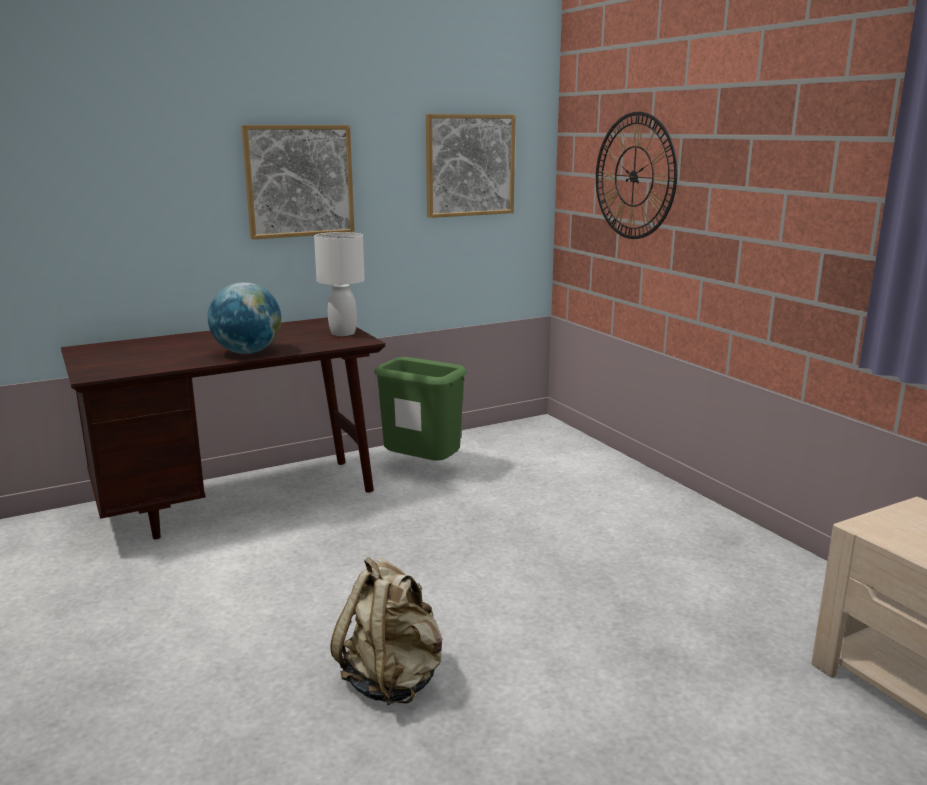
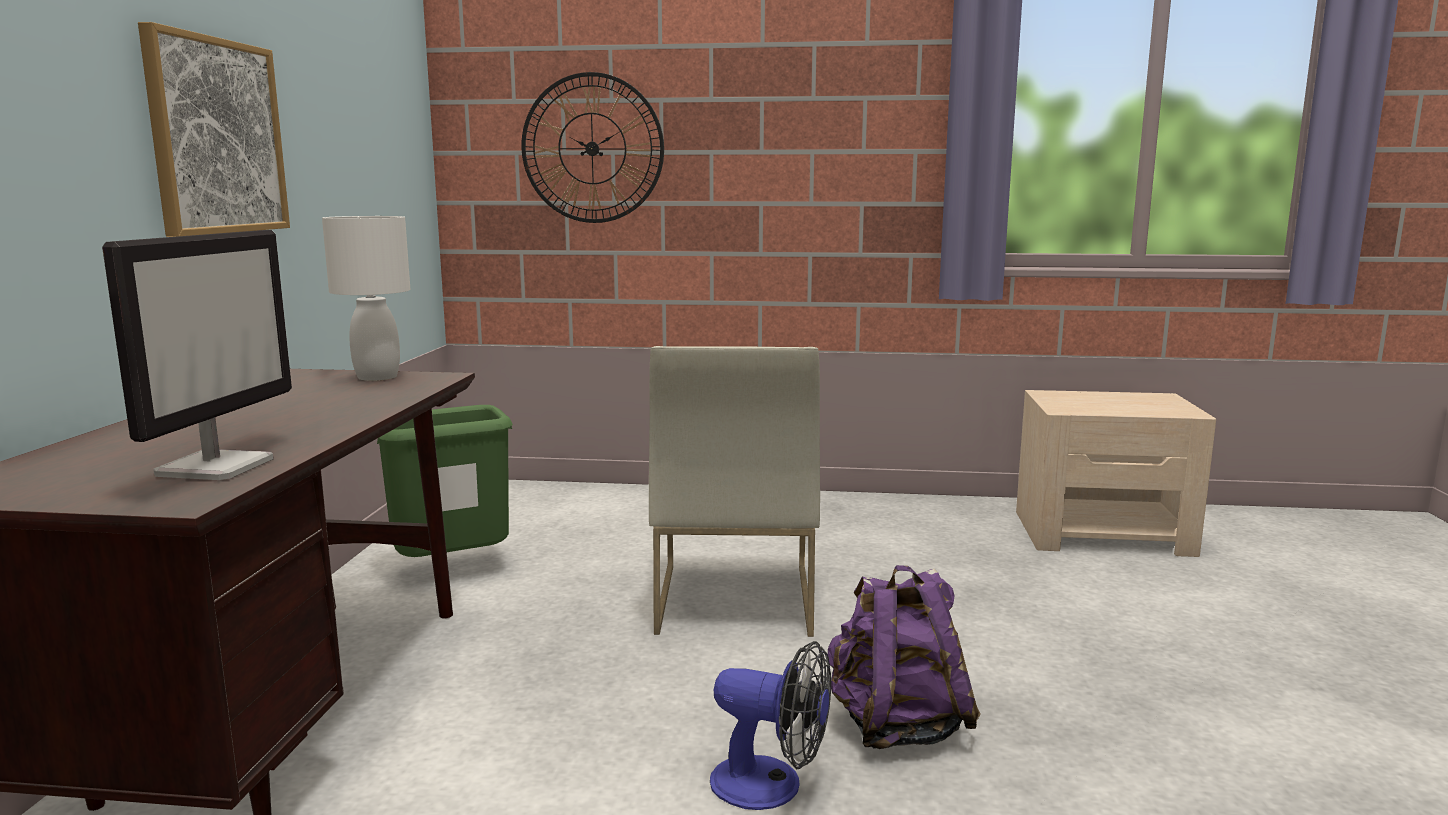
camera: 55 degrees left, 5 degrees down
(143, 364) = (216, 467): none -> monitor
(248, 352) = (335, 417): globe -> none
(282, 655) = (772, 786): none -> fan
(392, 680) = (896, 726): beige backpack -> purple backpack
(469, 165) = (374, 133): picture -> none
(502, 560) = (733, 598): none -> white chair

